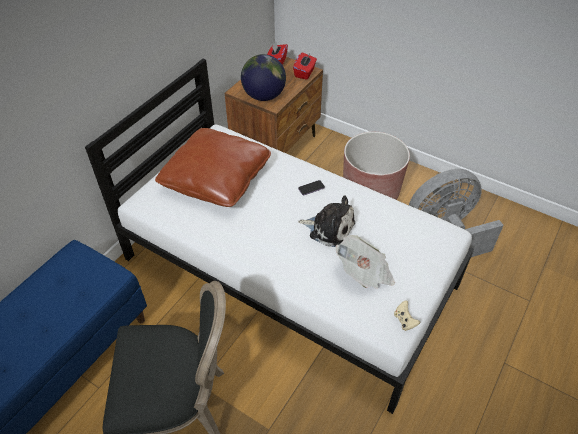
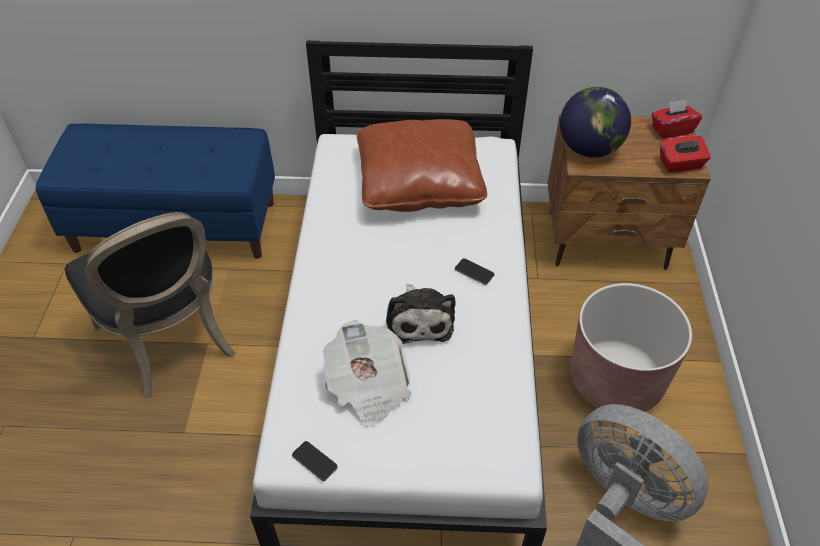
camera: 60 degrees right, 0 degrees up
(404, 321) = (314, 461): beige game controller -> phone

